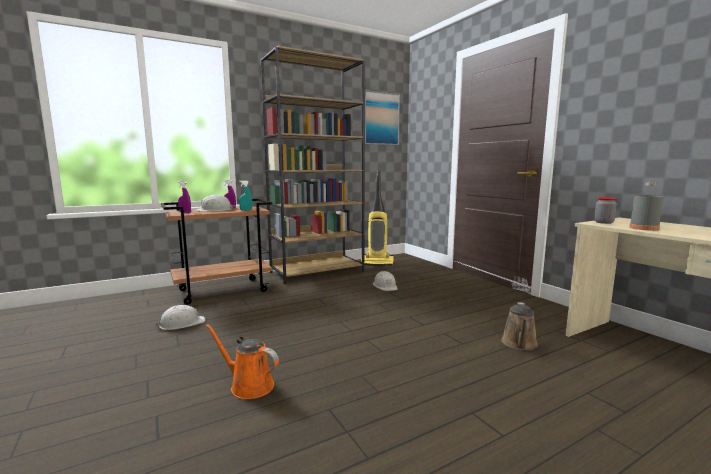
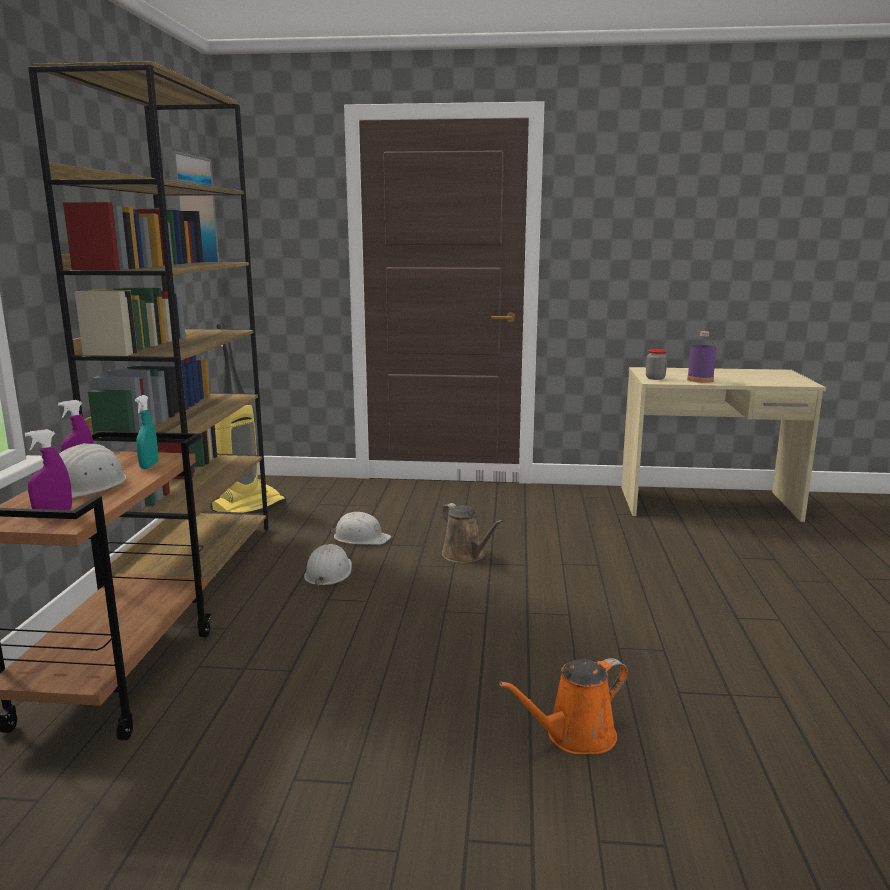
camera: 55 degrees left, 5 degrees up
(182, 324) = (240, 763): white hard hat -> white hard hat (328, 573)
(519, 344) = (629, 541): brown watering can -> brown watering can (466, 555)
(644, 228) = (700, 380): grey bottle -> purple bottle

